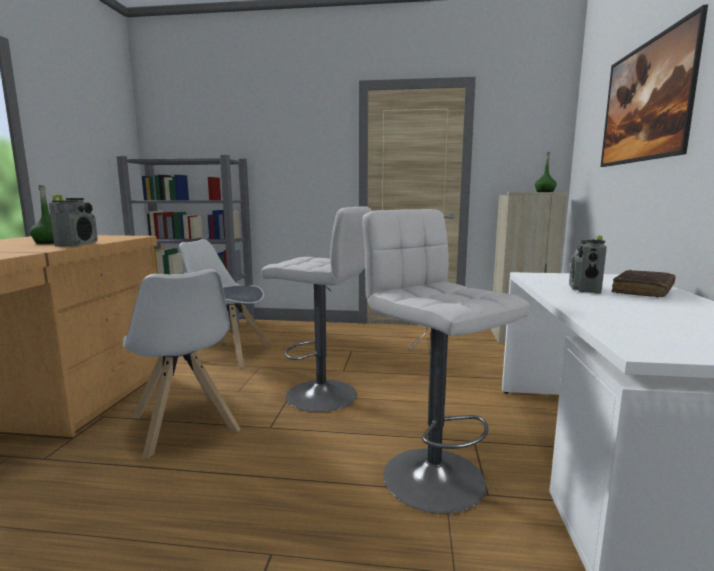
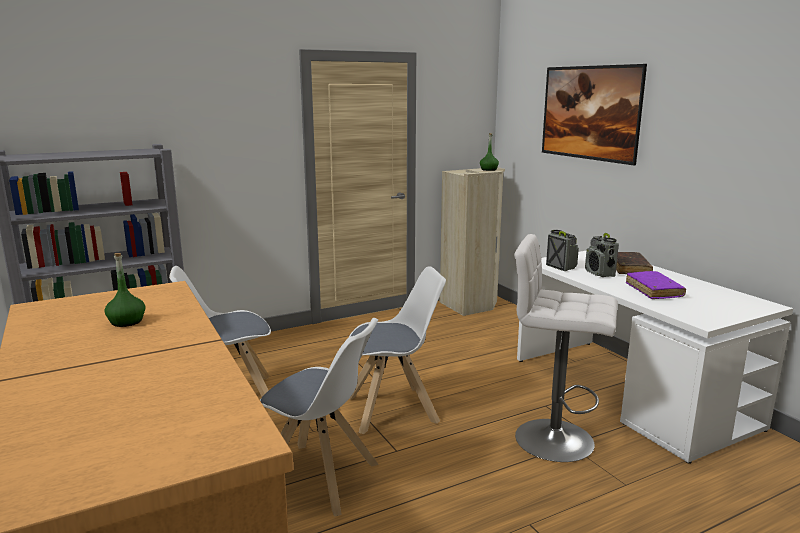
camera: 35 degrees left, 5 degrees up
(77, 244) = (186, 318): radio -> radio (560, 267)
(322, 395) = (394, 409): white stool -> chair
(631, 311) = (654, 291): none -> purple book

